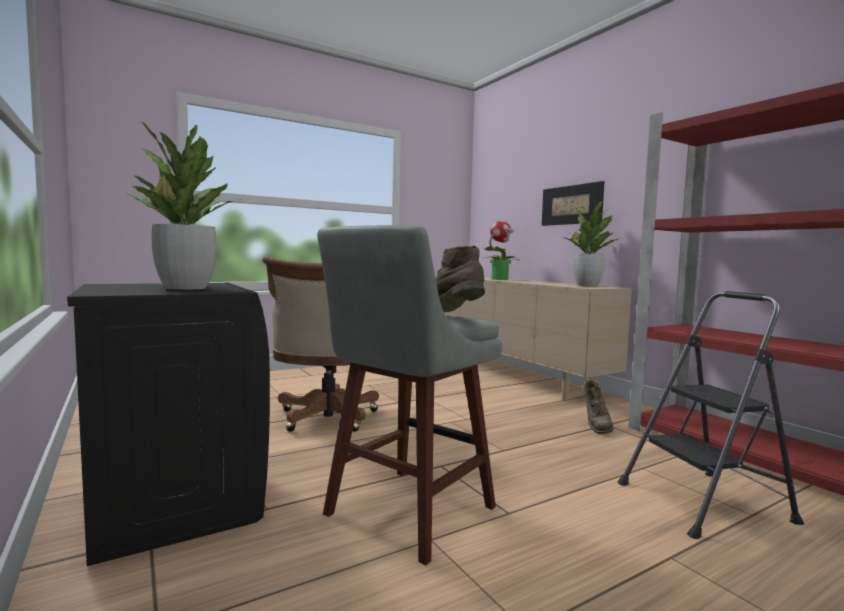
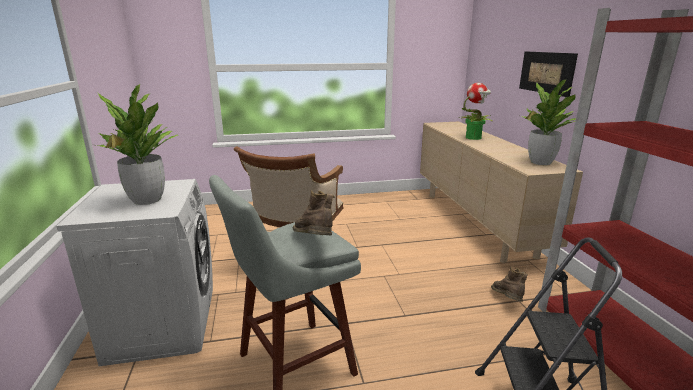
camera: 20 degrees right, 15 degrees up
(176, 504) = (164, 325): black washing machine -> white washing machine
(596, 426) = (507, 300): brown boot -> brown boot turned 150 degrees clockwise

